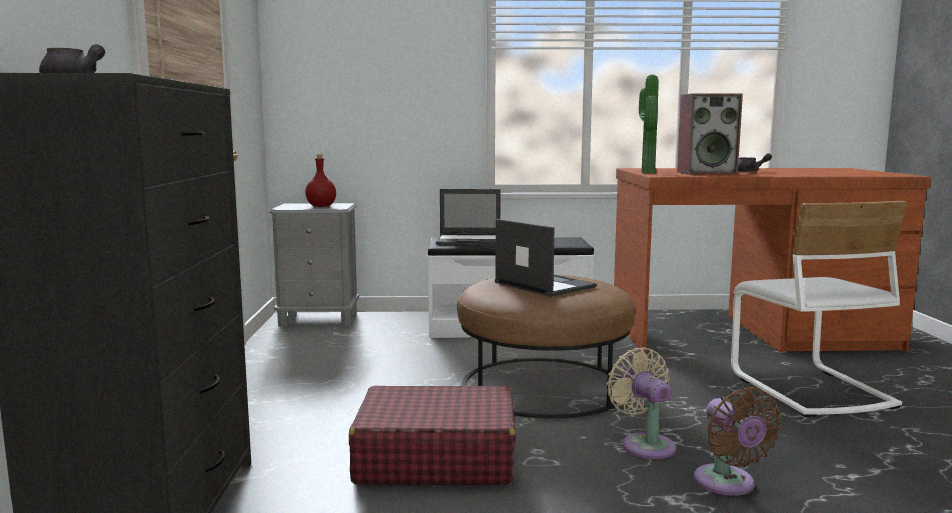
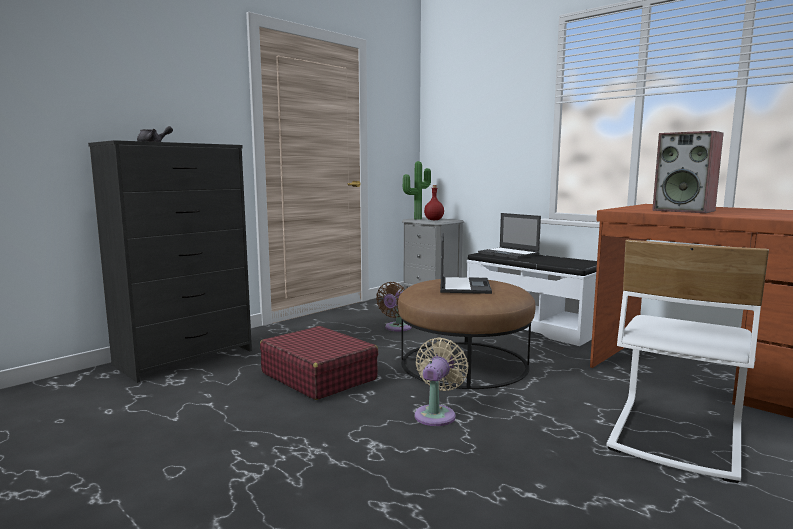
camera: 45 degrees right, 0 degrees up
(645, 172) = (627, 207): potted plant -> potted plant (416, 219)
(727, 484) = (425, 454): brown fan -> brown fan (396, 328)
(750, 172) = (748, 212): grey teapot -> none

